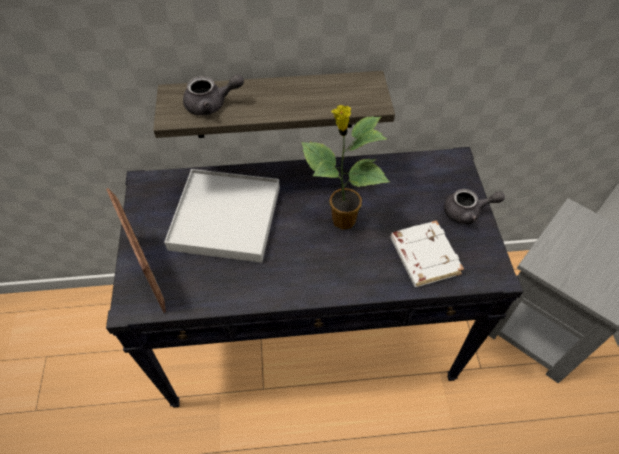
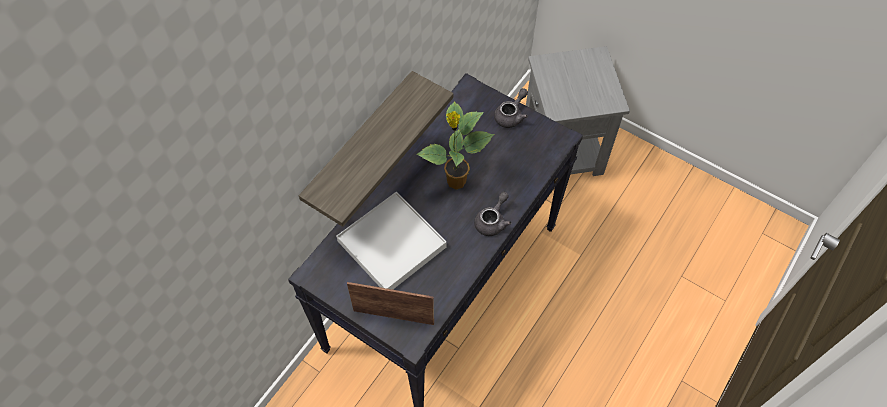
camera: 50 degrees left, 5 degrees up
(211, 105) = (351, 177): grey teapot -> grey teapot (492, 221)
(423, 256) = (519, 162): white book -> none

